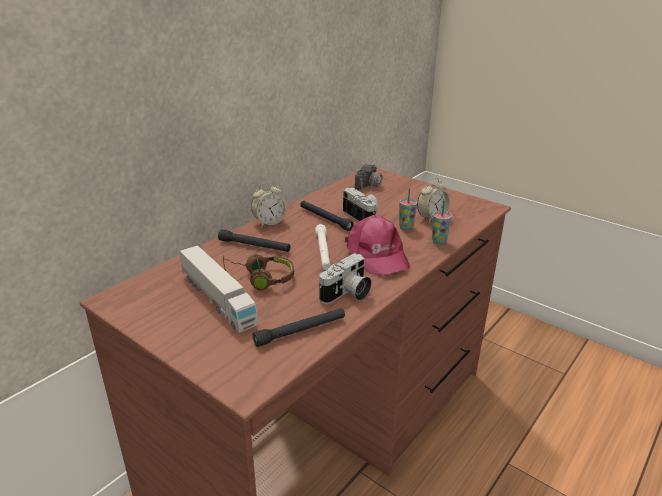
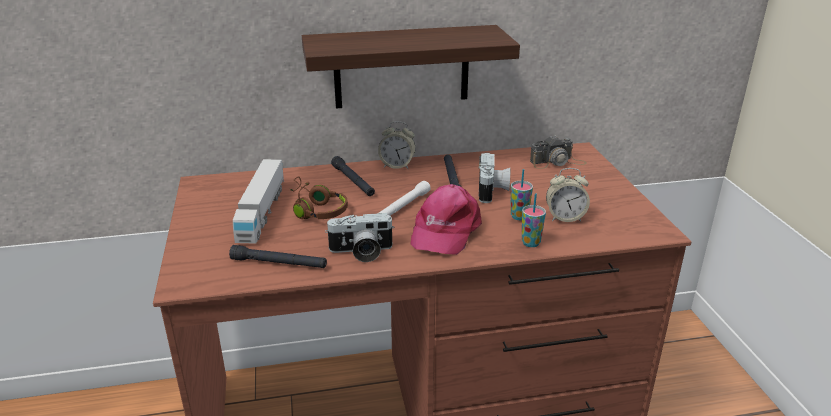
camera: 40 degrees right, 0 degrees up
(253, 133) = (401, 67): none -> shelf

